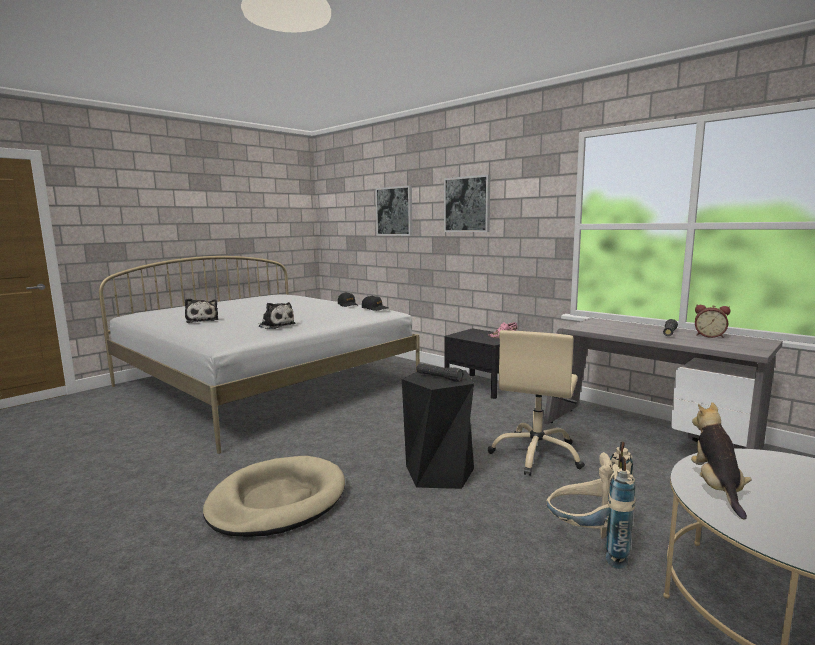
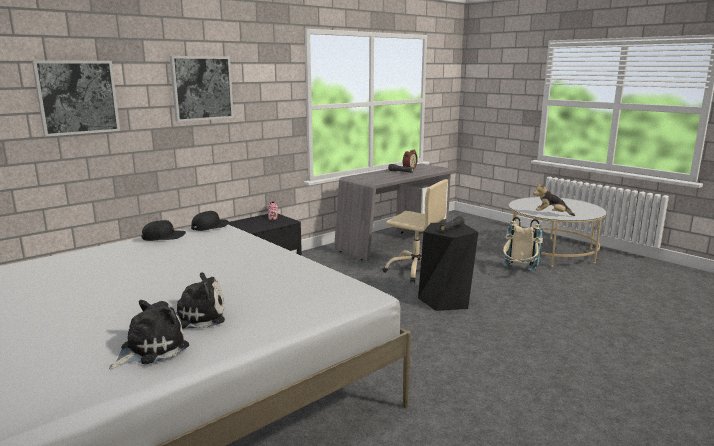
camera: 85 degrees left, 5 degrees up
(276, 325) = (285, 266): plush toy -> plush toy (150, 349)
(277, 501) = (500, 361): beige dog bed -> none

